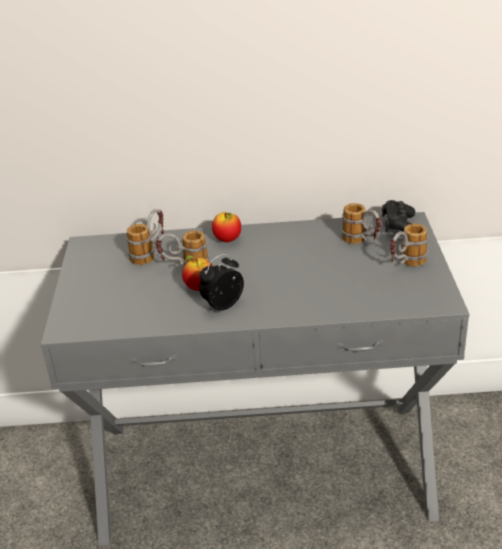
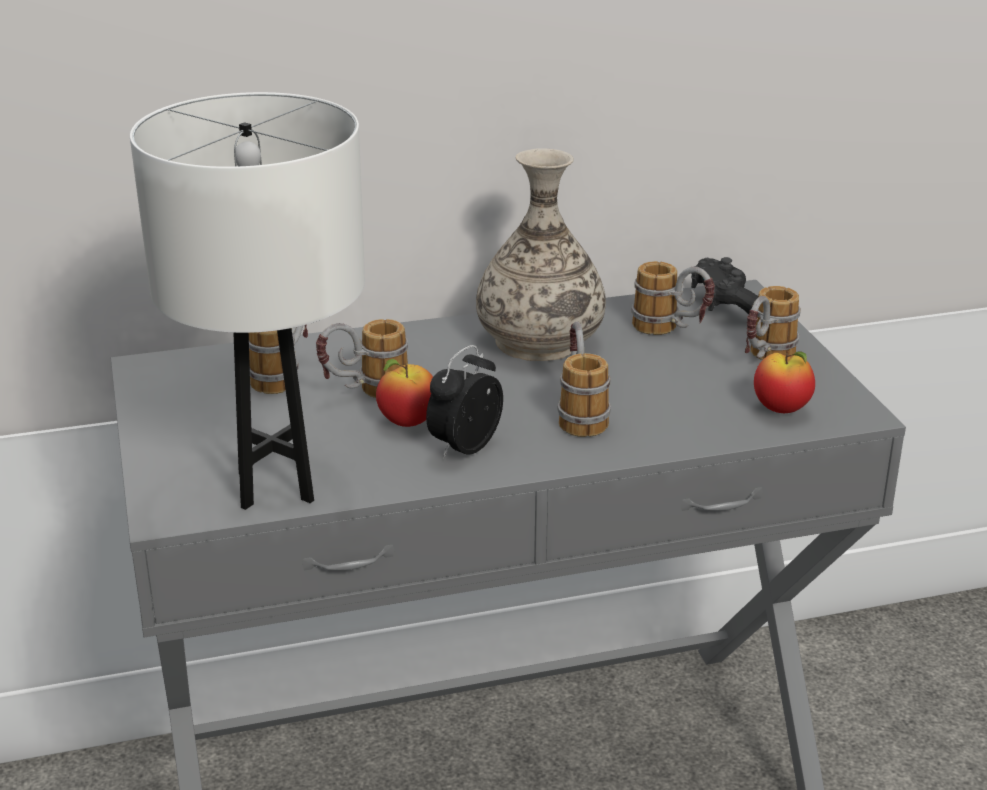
camera: 15 degrees left, 5 degrees down
(120, 320) = (276, 487): none -> white table lamp
(227, 240) = (426, 343): apple -> apple (781, 409)
(288, 243) = (540, 341): none -> vase
(291, 289) = (579, 413): none -> mug

